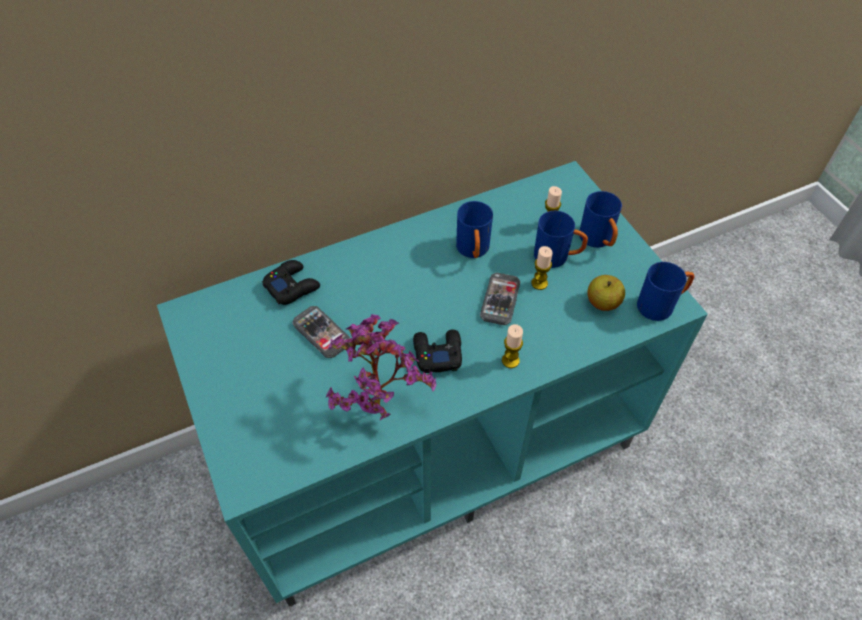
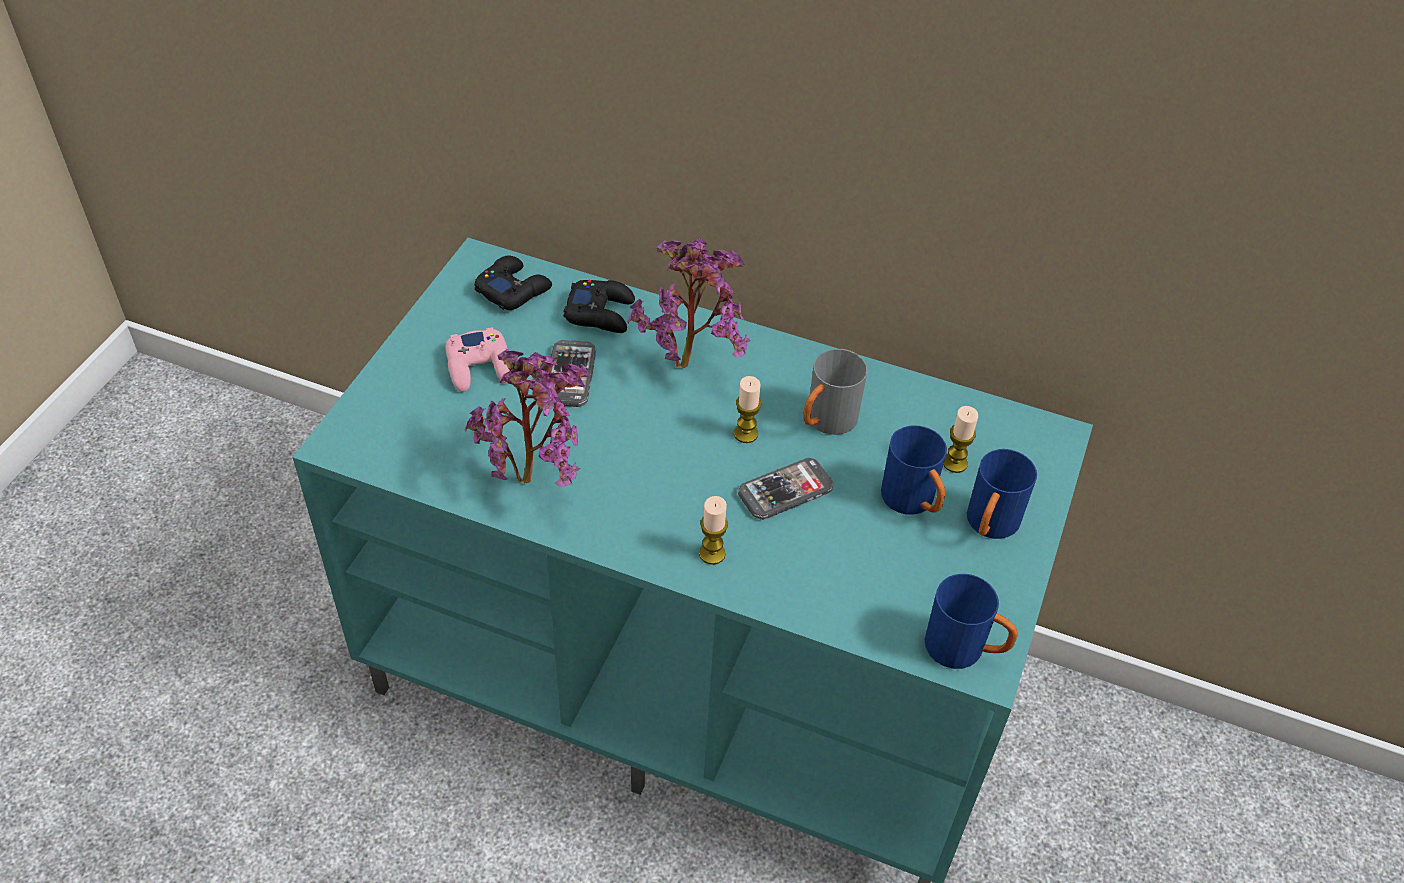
camera: 45 degrees right, 5 degrees down
(266, 370) = (480, 366): none -> pink game controller
(373, 274) = (691, 362): none -> potted plant
(437, 353) = (650, 484): black game controller -> black game controller (513, 289)
(473, 251) = (825, 423): blue mug -> grey mug
(539, 283) = (852, 511): candle -> candle (746, 434)
(602, 303) = (897, 589): apple -> none

